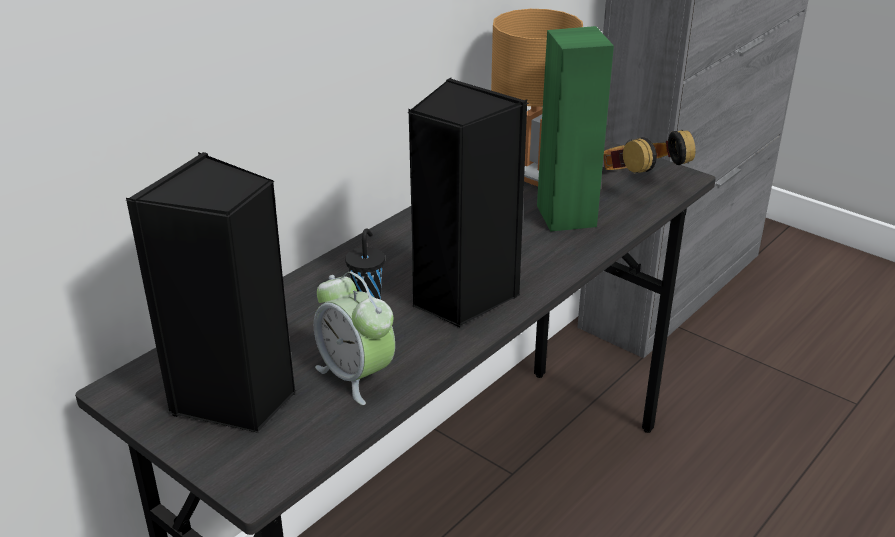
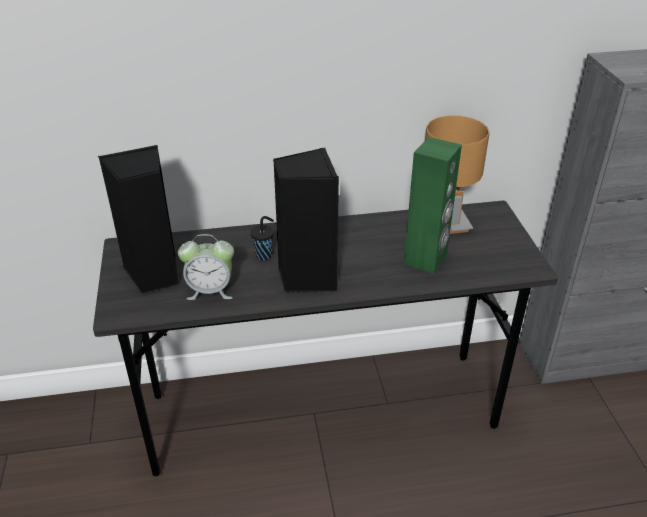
camera: 40 degrees right, 5 degrees up
(356, 376) = (210, 290): alarm clock -> alarm clock turned 90 degrees counterclockwise
(639, 182) = (500, 259): headphones -> none

